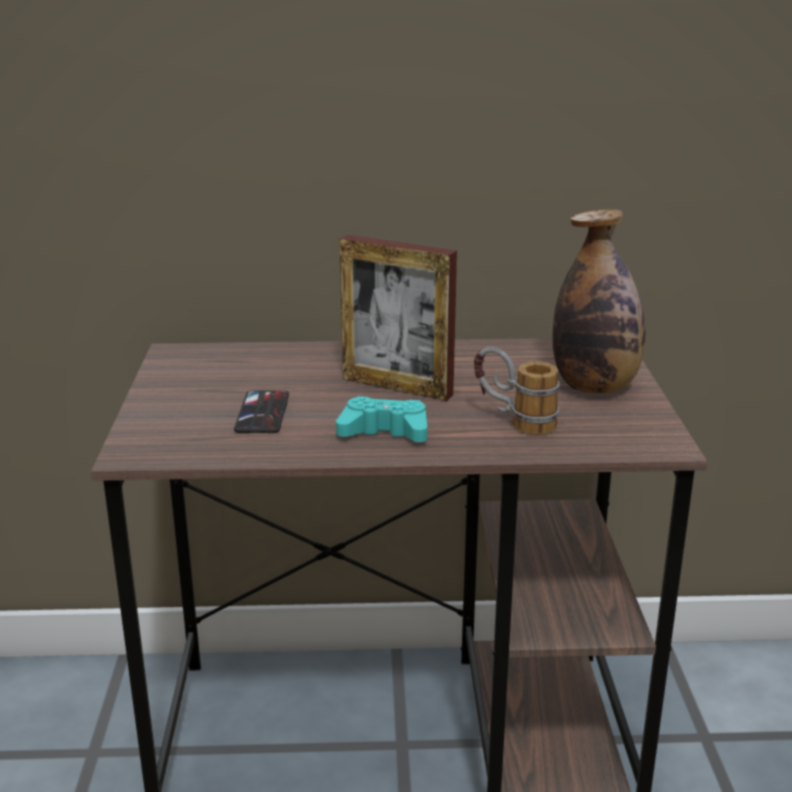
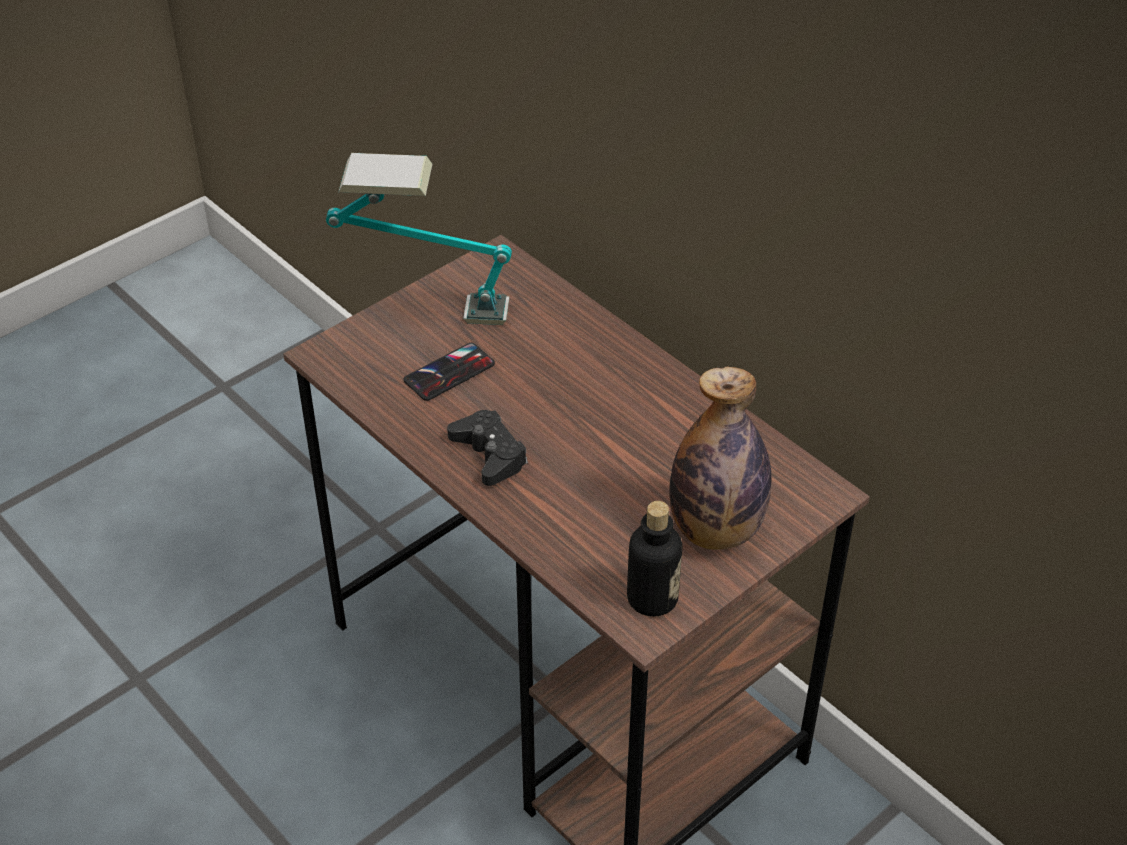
camera: 50 degrees right, 20 degrees up
(170, 395) = (424, 309): none -> table lamp
(385, 431) = (489, 454): turquoise game controller -> black game controller
(397, 387) = (576, 413): picture frame -> none
(514, 421) = (587, 515): mug -> none
(637, 431) = (652, 598): none -> bottle

